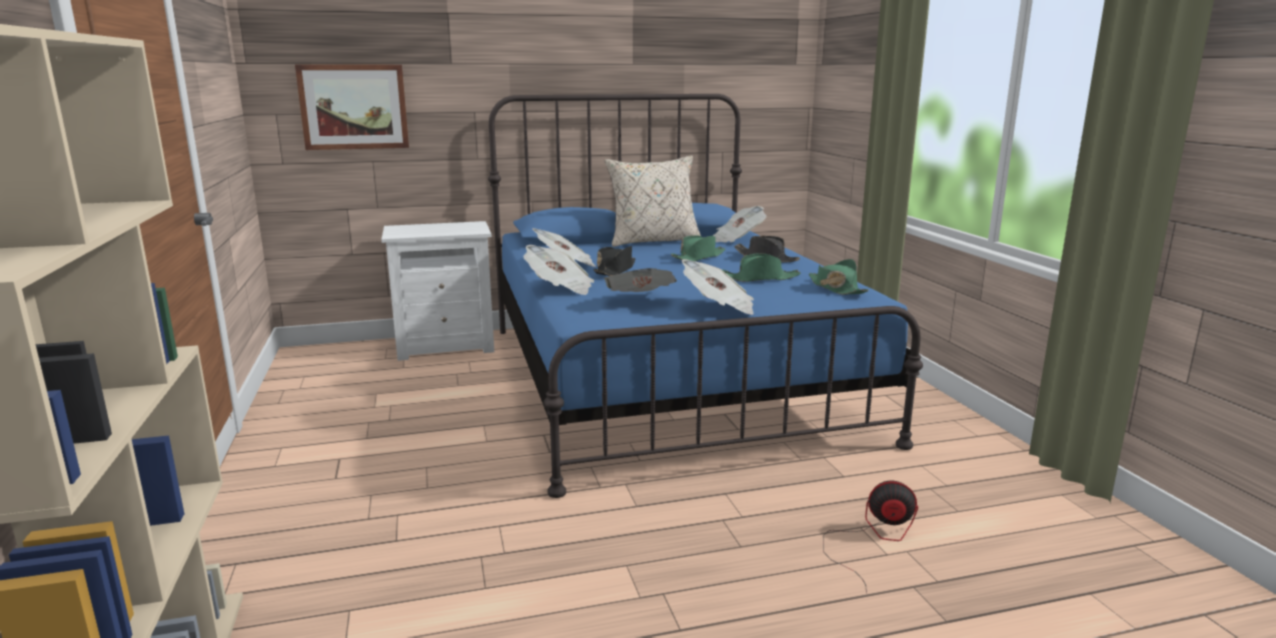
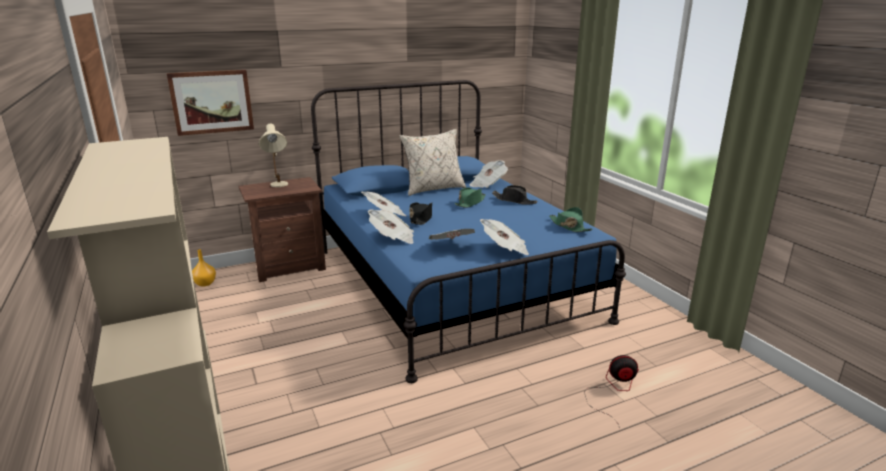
camera: 10 degrees left, 5 degrees up
(327, 357) = (205, 283): none -> orange vase
(435, 228) = (278, 186): none -> beige table lamp
(446, 346) = (289, 267): white nightstand -> brown nightstand
(761, 278) = (519, 220): green hat -> none

